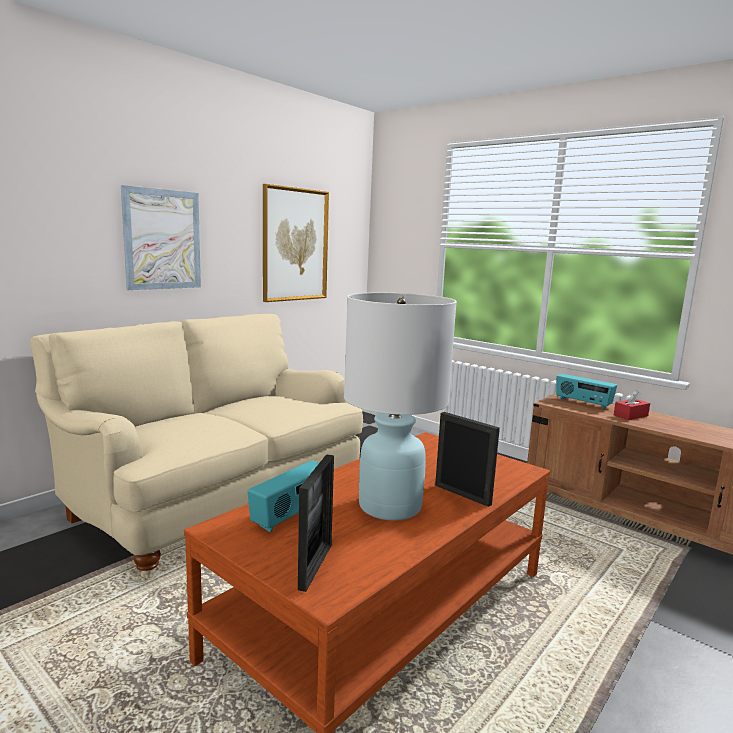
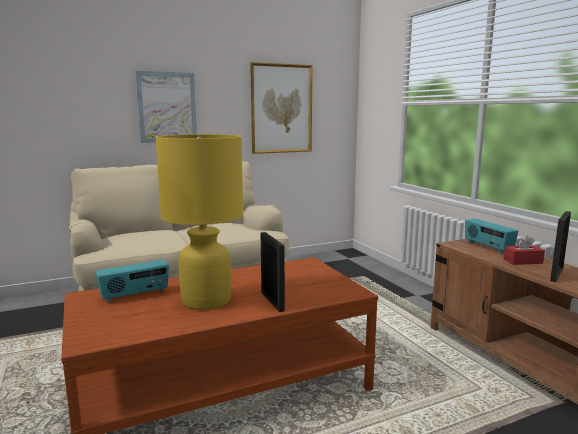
camera: 25 degrees right, 0 degrees up
(315, 566) = (103, 326): picture frame -> picture frame (556, 274)
(390, 507) = (206, 301): white table lamp -> yellow table lamp

